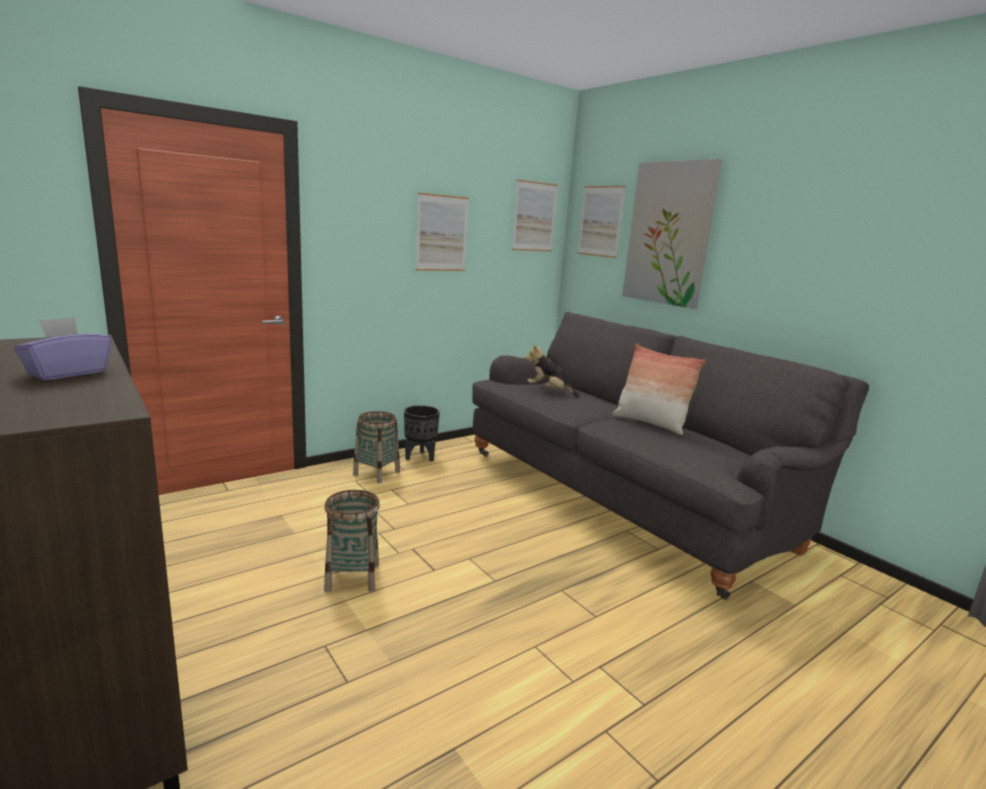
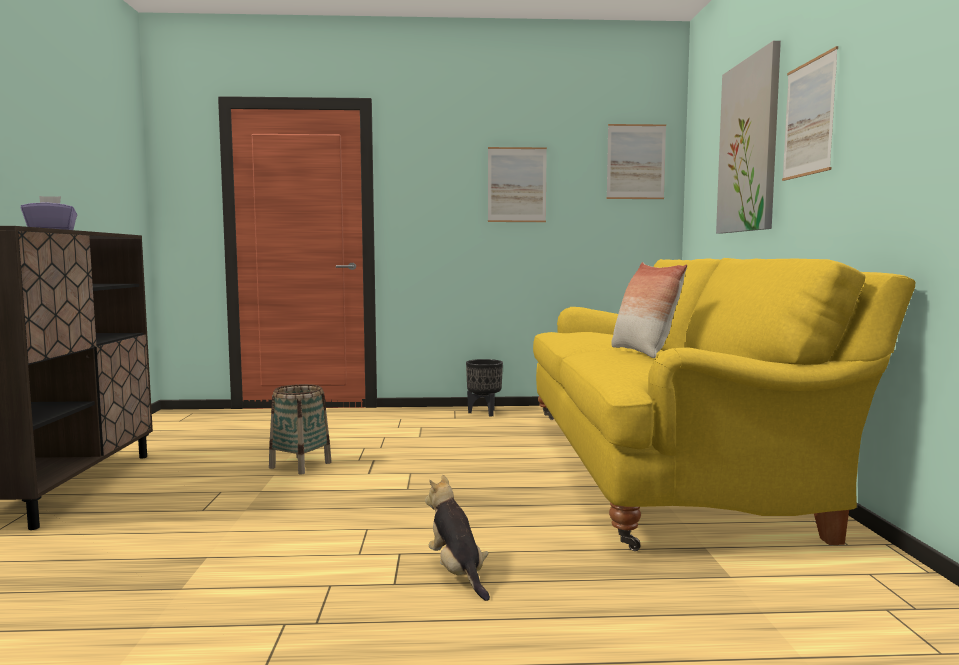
camera: 35 degrees right, 10 degrees down
(376, 473) = (426, 417): basket -> none
(549, 391) = (588, 334): plush toy -> plush toy (457, 573)
(600, 221) = (704, 154): picture -> picture (809, 118)
(624, 497) = (660, 464): grey sofa -> yellow sofa

